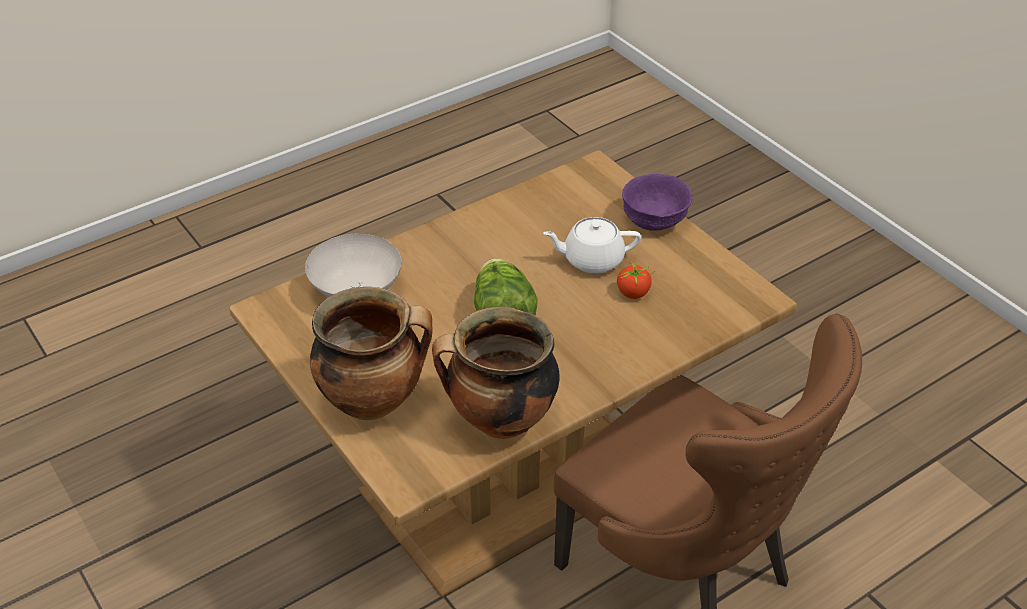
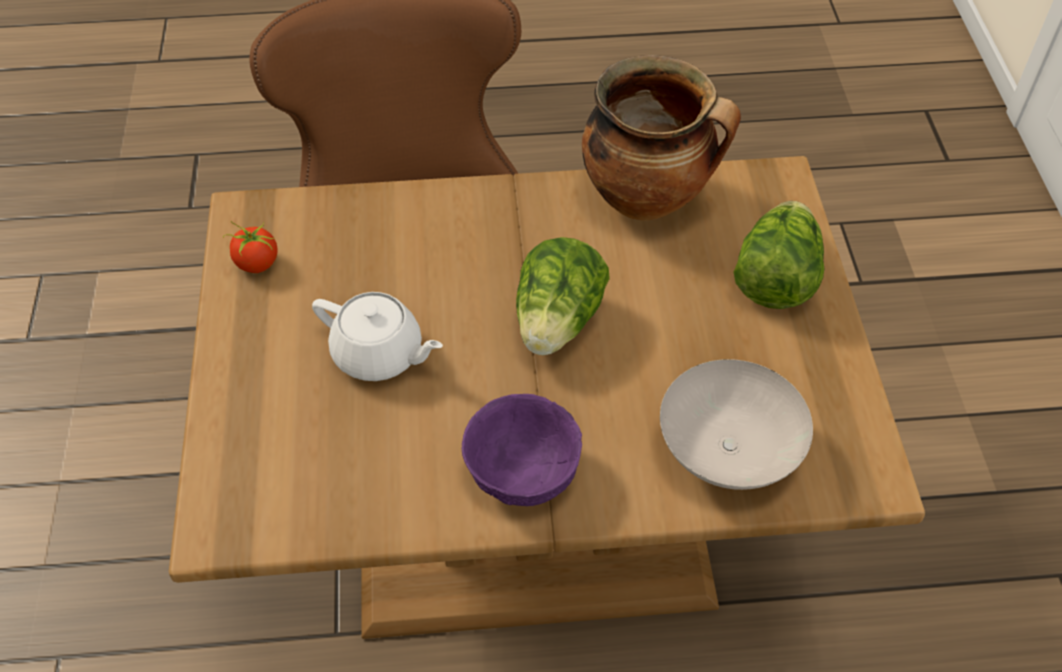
camera: 150 degrees left, 10 degrees up
(374, 400) = (775, 279): cooking pot -> lettuce
(633, 293) = (375, 283): tomato -> tomato (256, 263)
(655, 221) = (239, 379): purple bowl -> purple bowl (523, 471)

